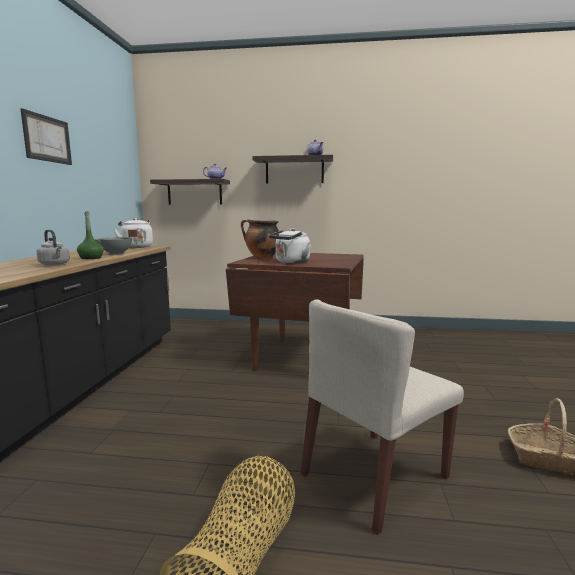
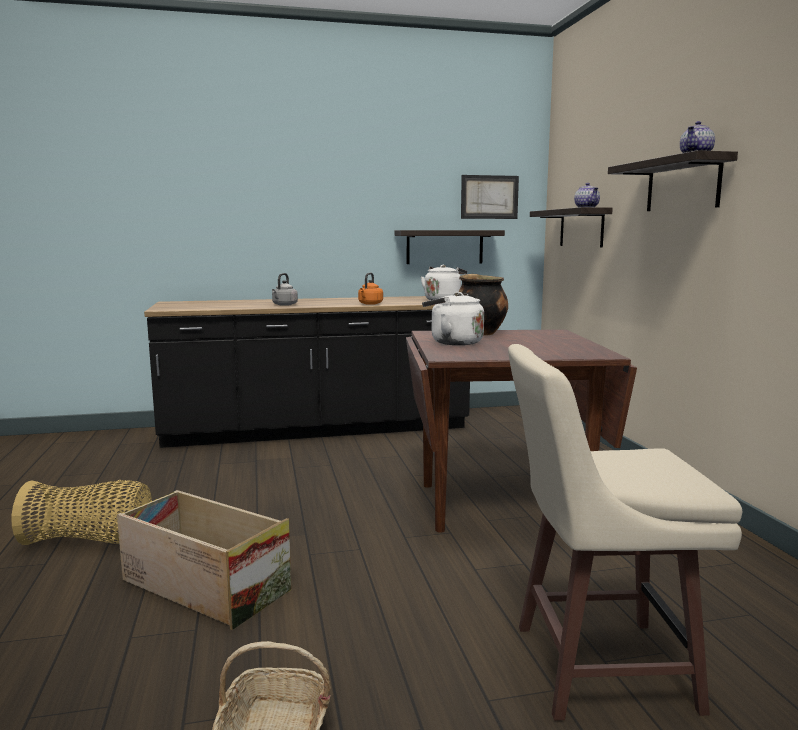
camera: 70 degrees right, 0 degrees up
(47, 139) = (371, 181): picture -> picture (489, 197)
(91, 258) = (332, 304): green bottle -> none
(99, 205) = (444, 247): none -> shelf
(117, 254) = (370, 304): grey cooking pot -> orange kettle
(374, 476) = (203, 585): beige chair -> crate
(465, 374) = (597, 666): none -> beige stool

